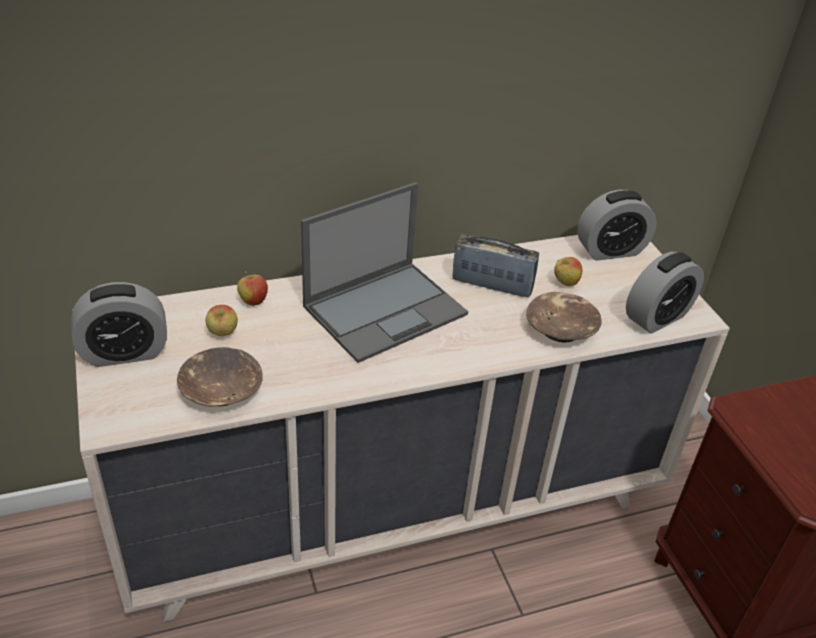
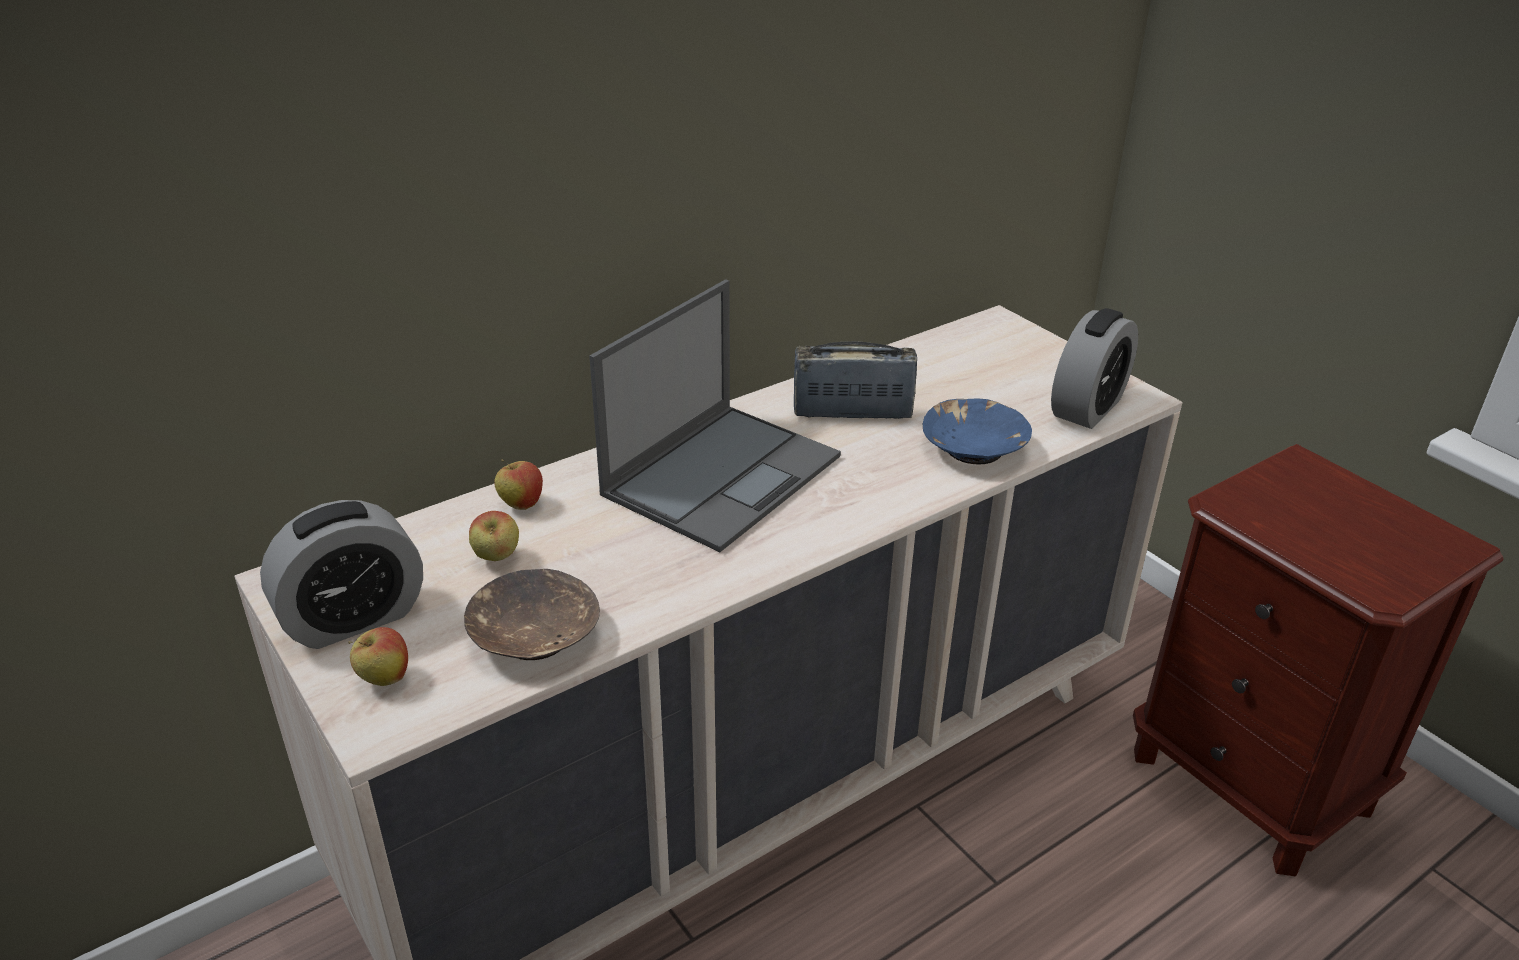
camera: 15 degrees left, 5 degrees down
(561, 329) = (975, 448): brown bowl -> blue bowl
(565, 283) = (948, 391): apple -> apple (384, 679)
(610, 251) = (983, 340): alarm clock -> none

